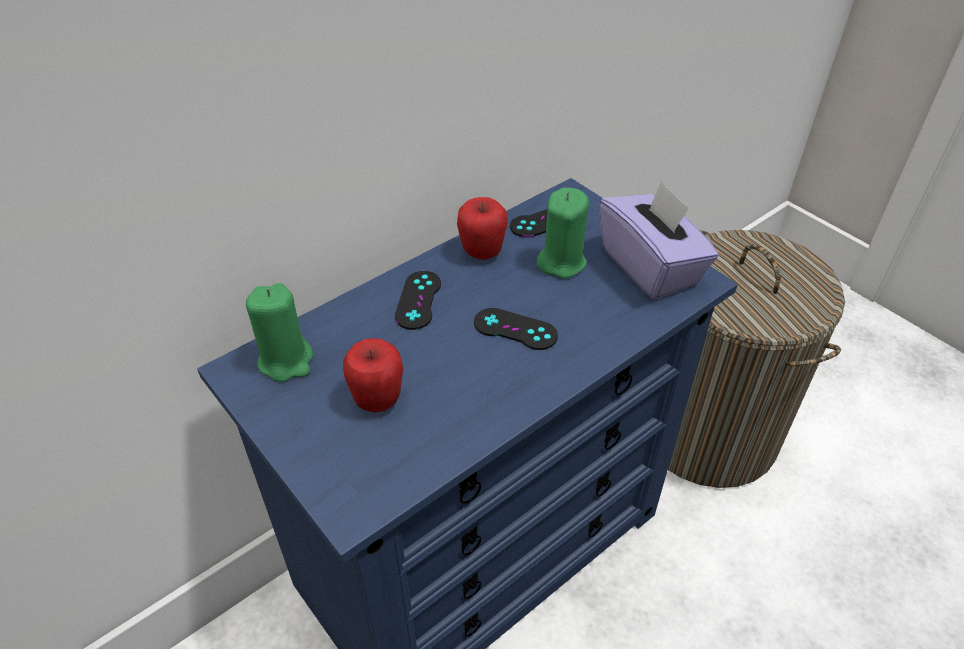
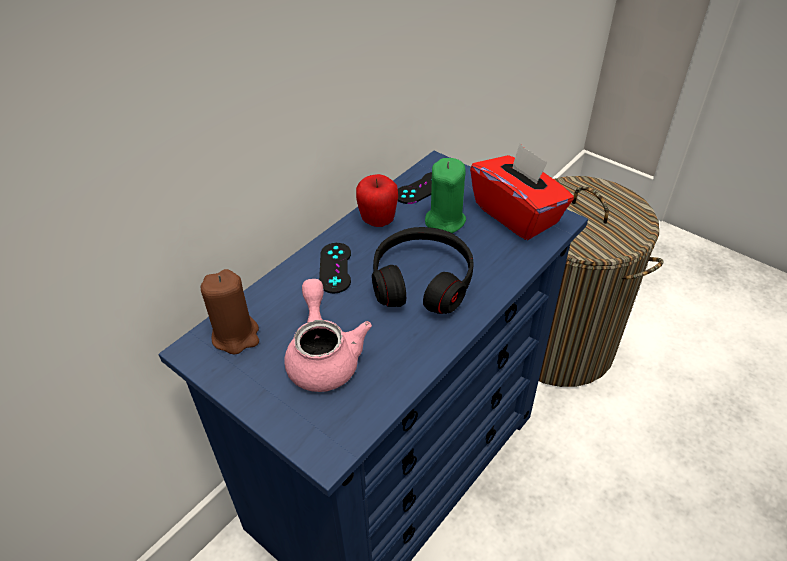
camera: 10 degrees left, 0 degrees up
(286, 361) = (236, 335): green candle -> brown candle
(378, 400) = (323, 356): apple -> pink teapot
(515, 329) = (422, 280): black game controller -> black headphones
(650, 267) = (517, 214): purple tissue box -> red tissue box

